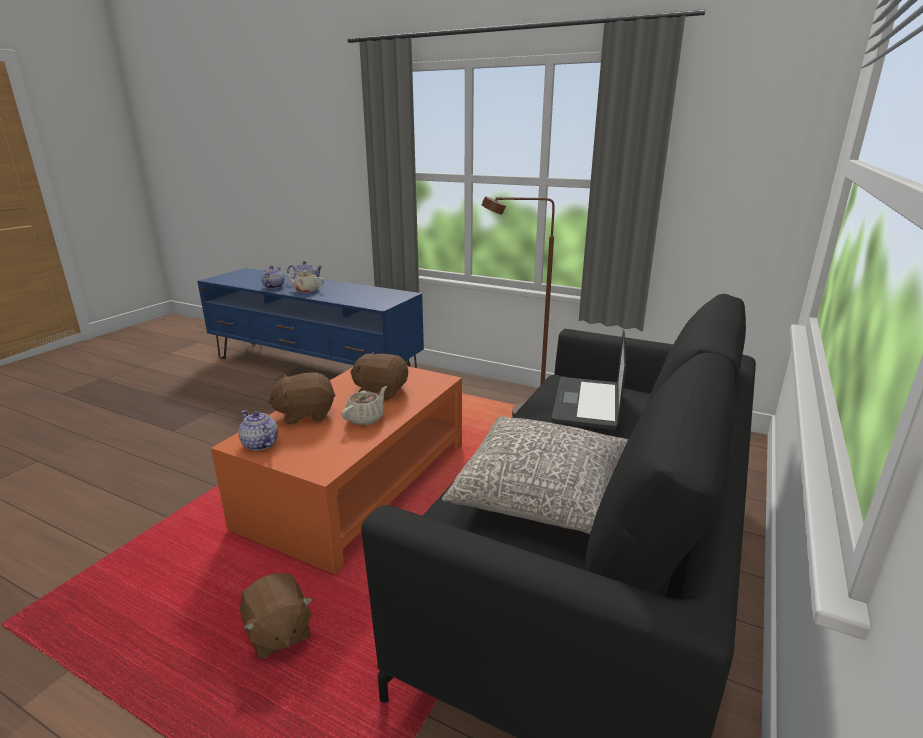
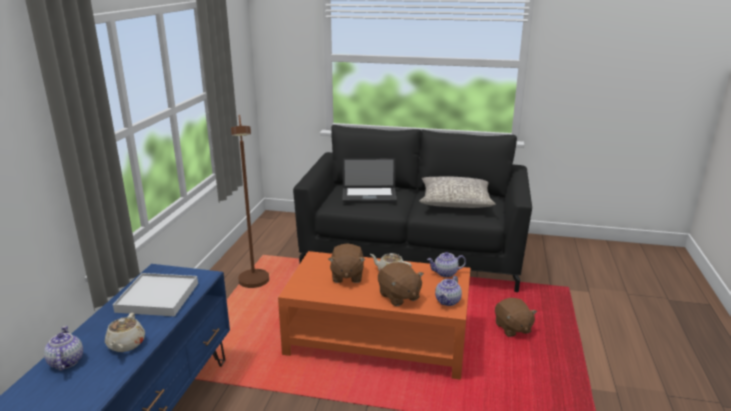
camera: 105 degrees left, 0 degrees up
(273, 287) = (94, 384): teapot -> teapot (445, 273)
(278, 633) = (512, 328): brown plush toy -> brown plush toy turned 120 degrees clockwise
(360, 295) = (158, 297): none -> white tray

